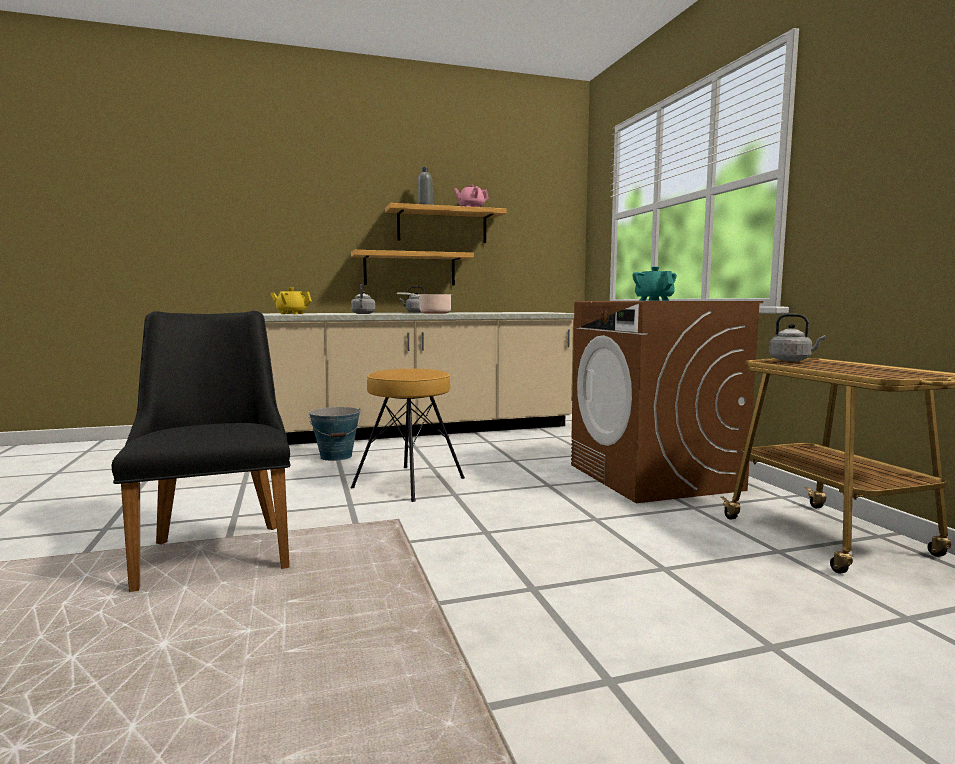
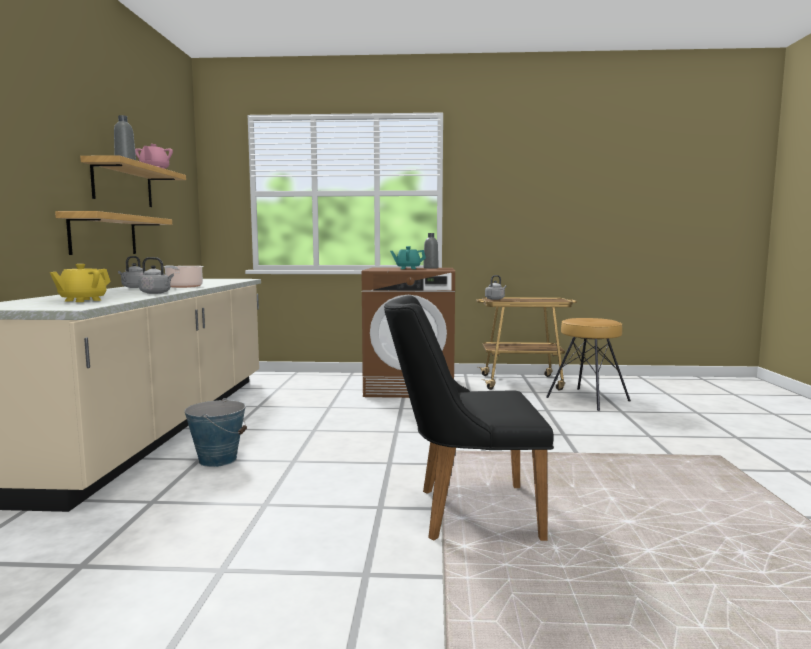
camera: 70 degrees left, 0 degrees up
(410, 483) = (351, 440): brown stool -> brown stool (588, 399)
(699, 300) = (430, 268): none -> grey bottle

